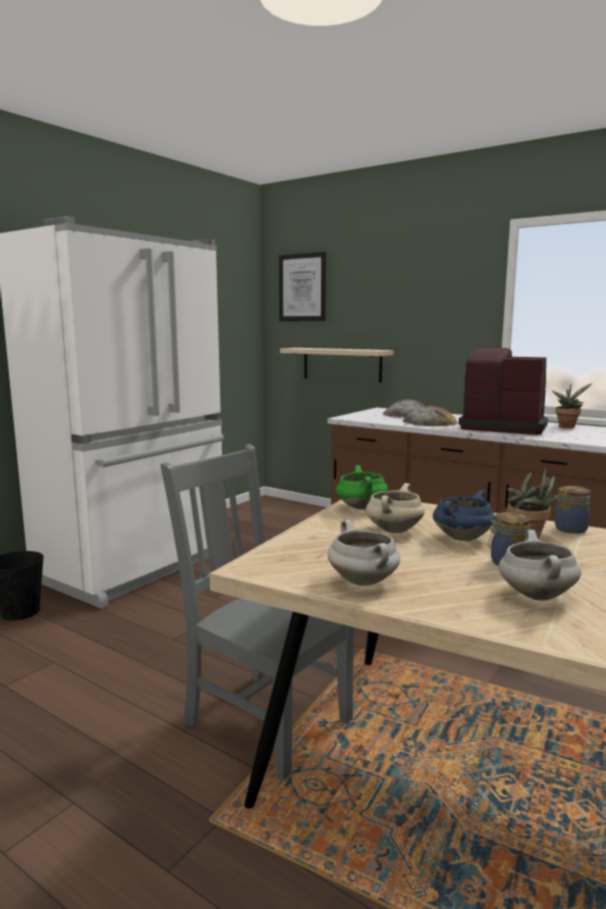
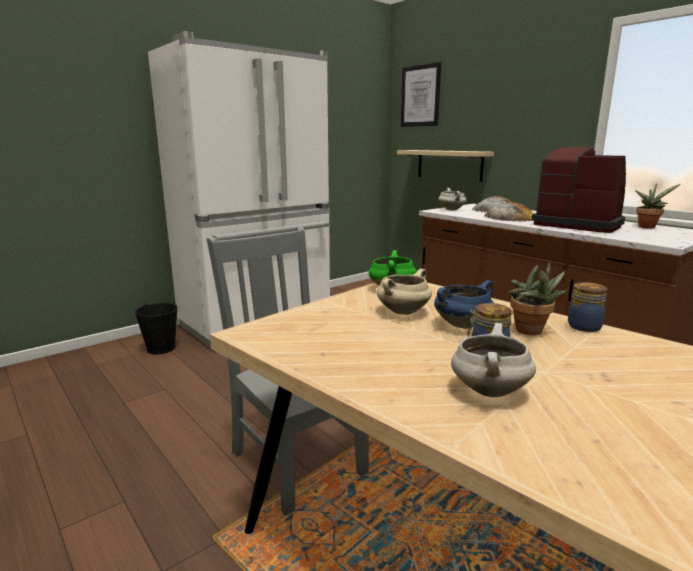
camera: 15 degrees right, 5 degrees up
(364, 582) = (331, 356): white cooking pot -> white cooking pot (452, 210)

